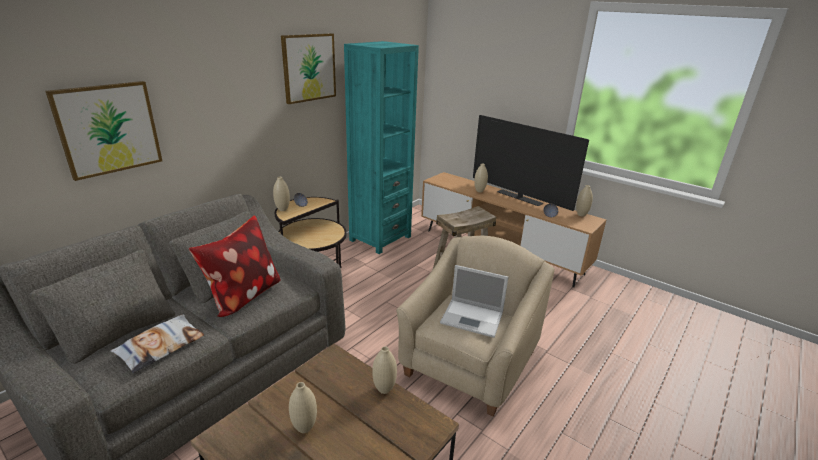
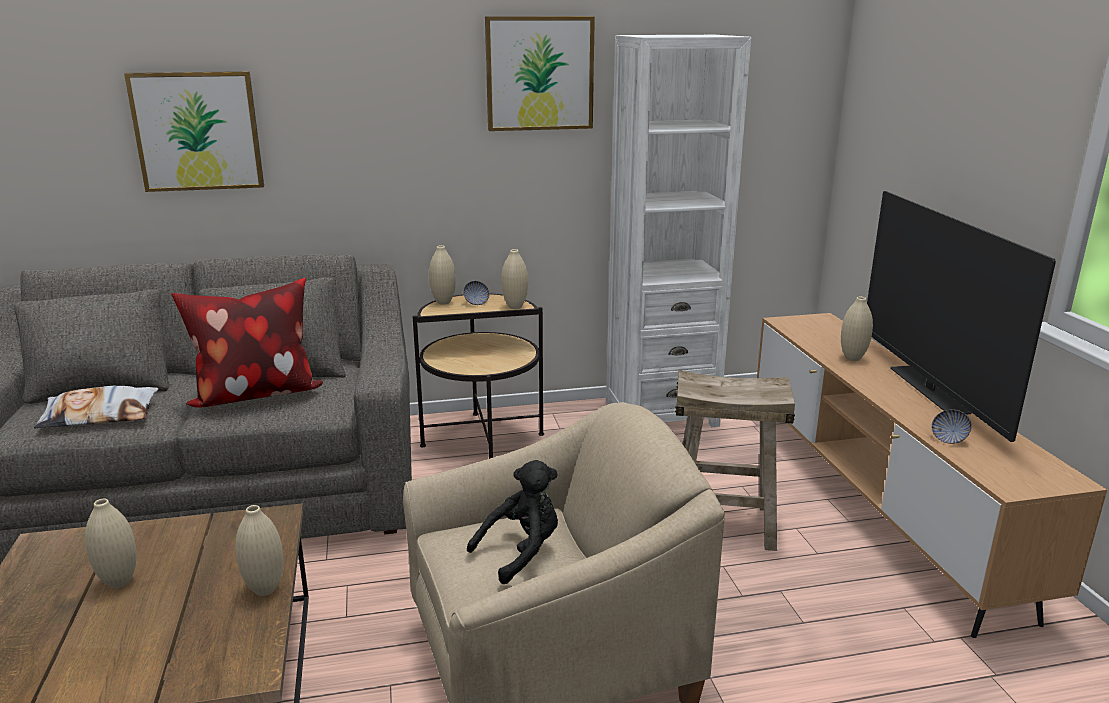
camera: 40 degrees right, 5 degrees down
(380, 238) = (661, 413): turquoise bookcase -> white bookcase
(473, 318) = (521, 552): laptop -> black plush toy
(581, 215) = (1042, 461): beige vase -> beige vase (515, 307)

